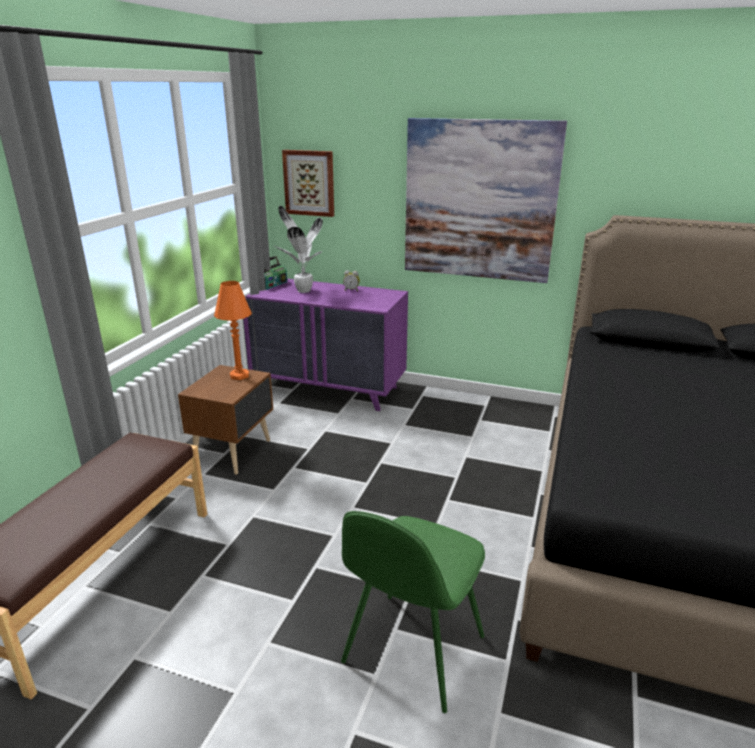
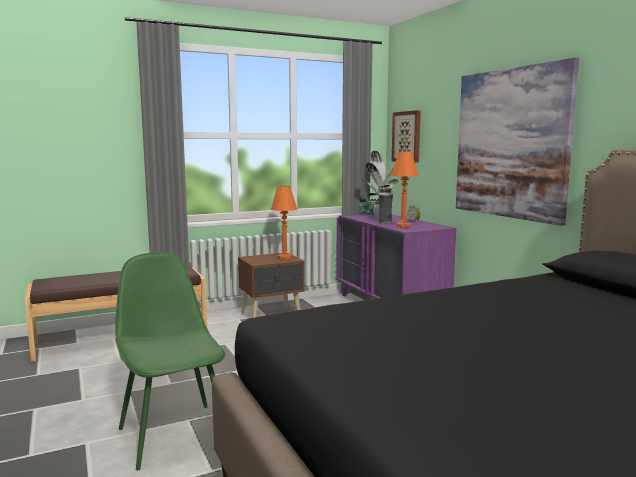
camera: 45 degrees right, 15 degrees down
(330, 299) = (385, 223): none -> vase
(360, 301) = (403, 226): none -> orange table lamp
(412, 652) = (174, 433): green chair -> green chair turned 75 degrees clockwise

